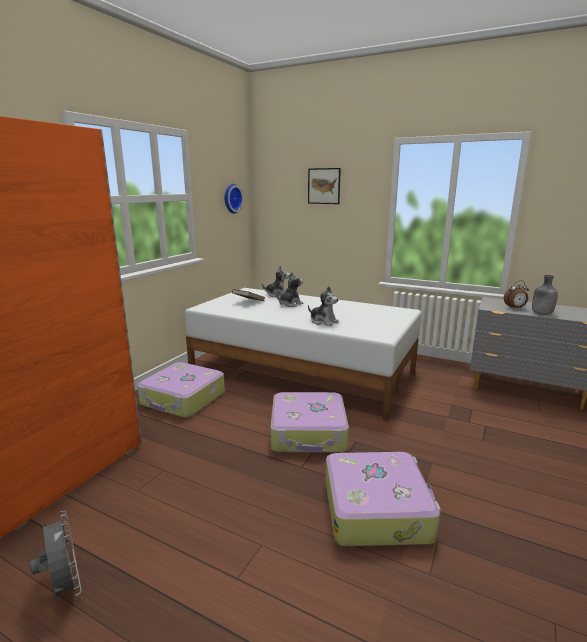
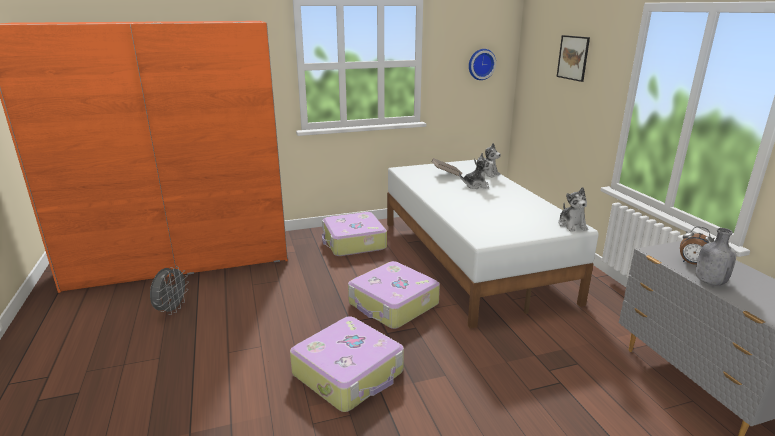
camera: 45 degrees right, 5 degrees up
(323, 322) = (465, 210): plush toy -> plush toy (572, 225)

